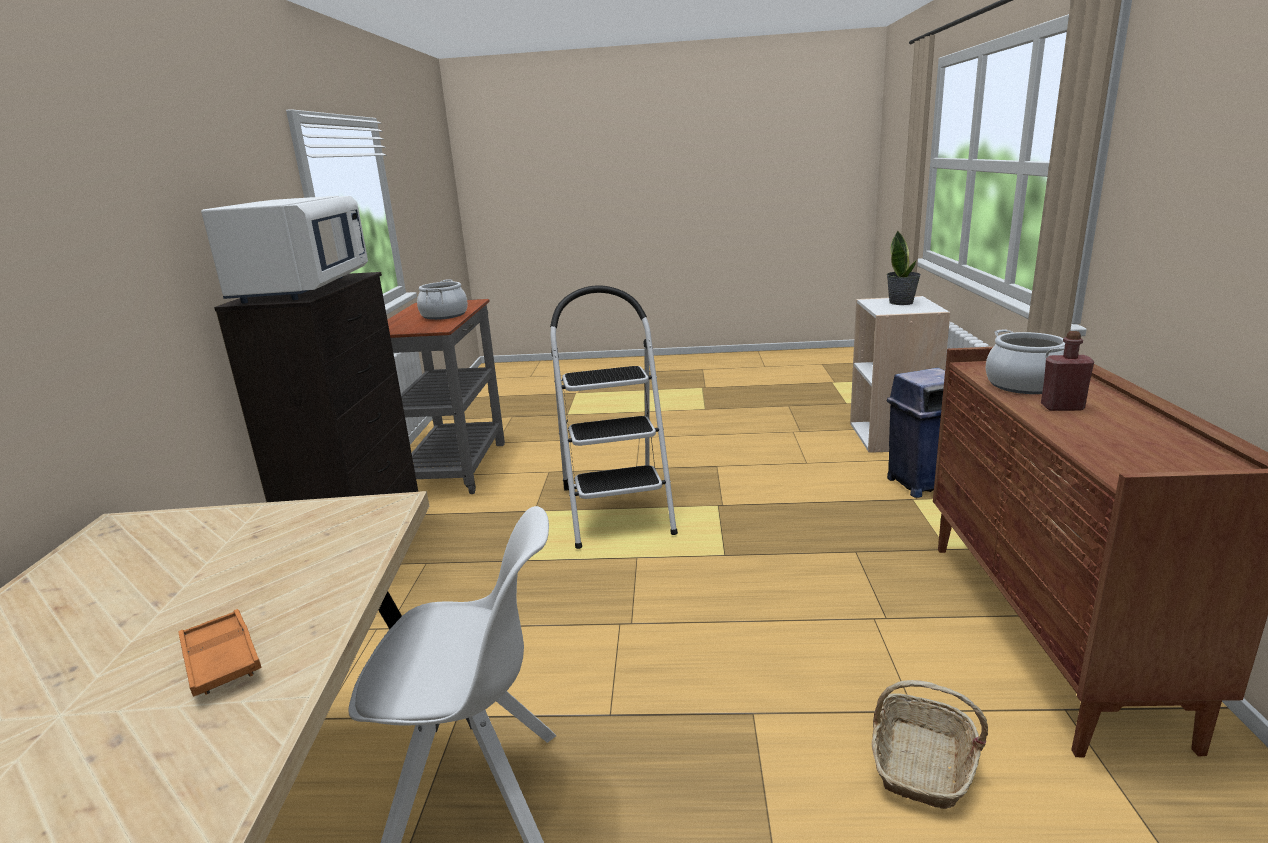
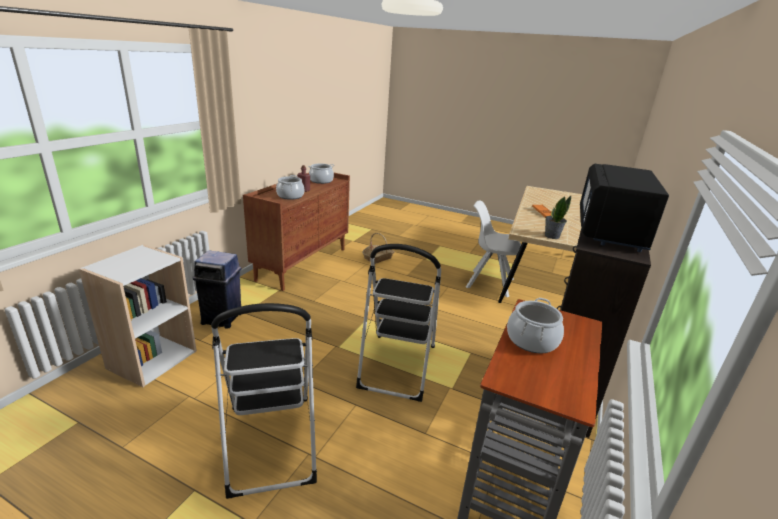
camera: 160 degrees left, 5 degrees up
(303, 289) = (610, 231): white microwave -> black microwave
(683, 432) = (270, 445): none -> step ladder
(901, 302) = (122, 264): potted plant -> potted plant (551, 236)
(1152, 454) = (321, 181): none -> cooking pot

